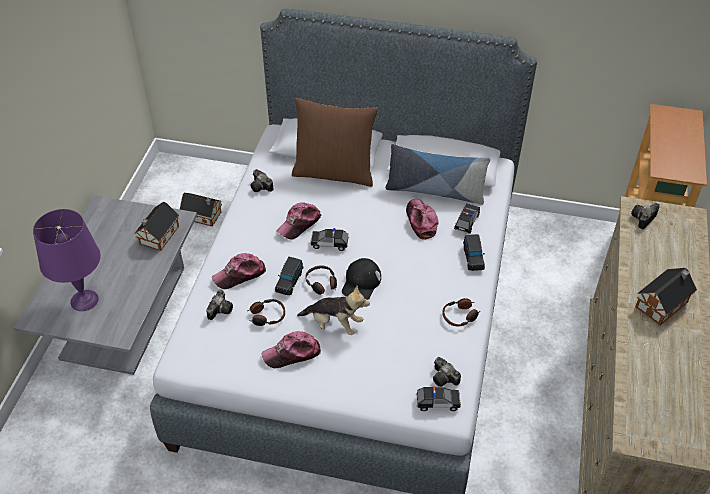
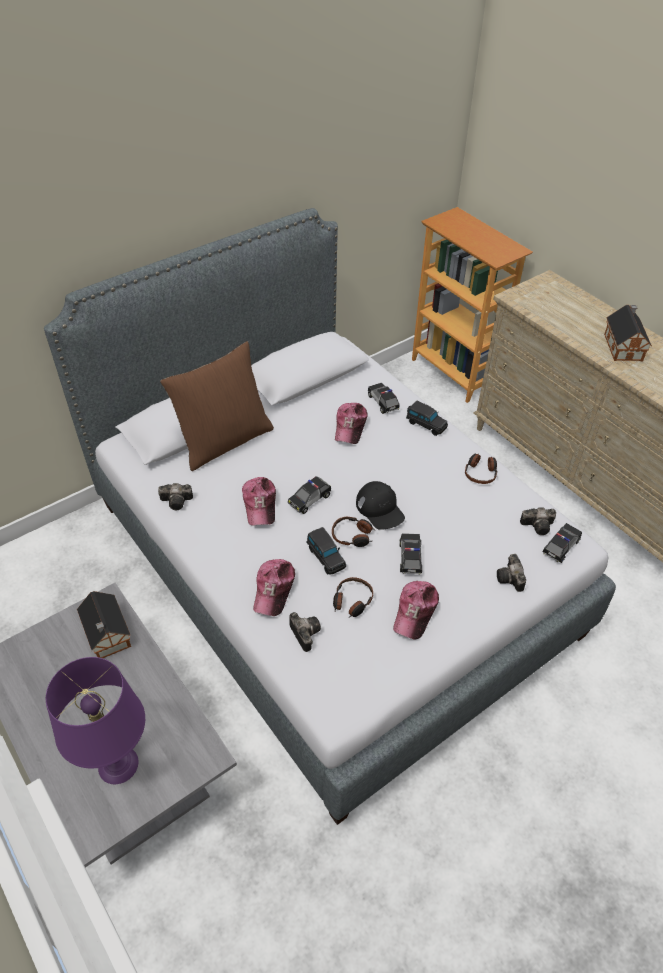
camera: 50 degrees left, 0 degrees up
(203, 216) = (75, 597): toy house -> none
(334, 324) = (410, 558): plush toy -> toy car
(421, 221) = (350, 427): cap -> cap turned 105 degrees counterclockwise
(435, 191) = (326, 396): pillow -> none
(642, 219) = (529, 301): camera -> camera (511, 579)

